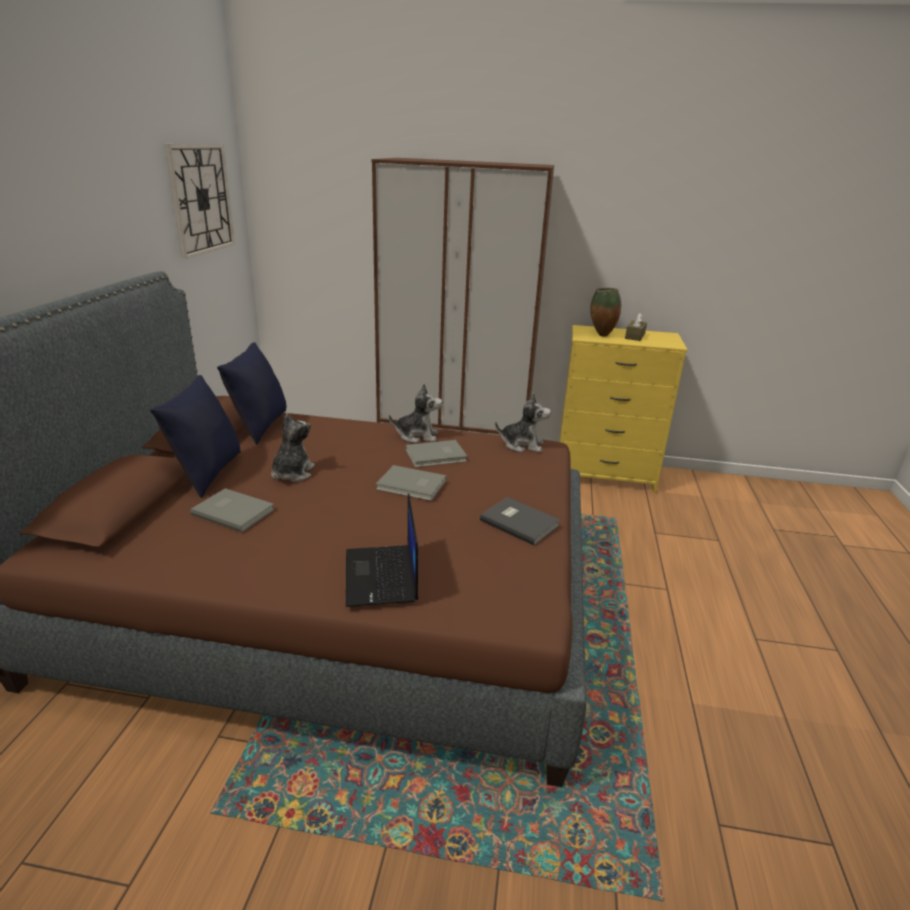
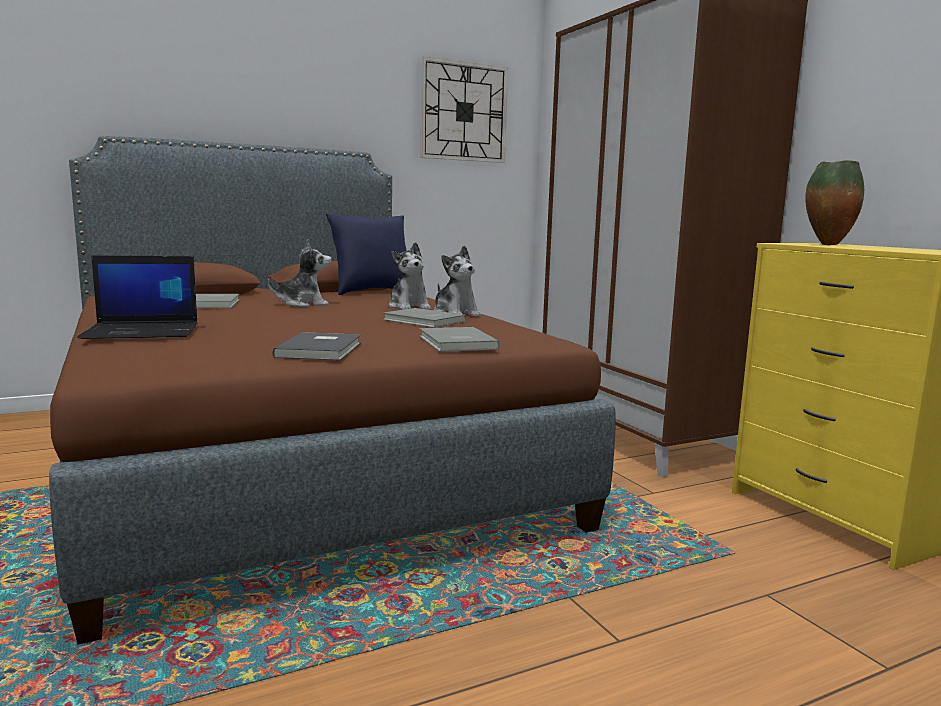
camera: 55 degrees right, 15 degrees down
(206, 474) = (266, 295): blue pillow -> none
(382, 576) = (143, 331): laptop -> laptop turned 150 degrees counterclockwise
(412, 486) = (338, 321): grey book -> grey book (455, 343)
(522, 445) = (528, 336): plush toy -> plush toy (409, 307)
(635, 336) = (891, 248): brown tissue box -> none

